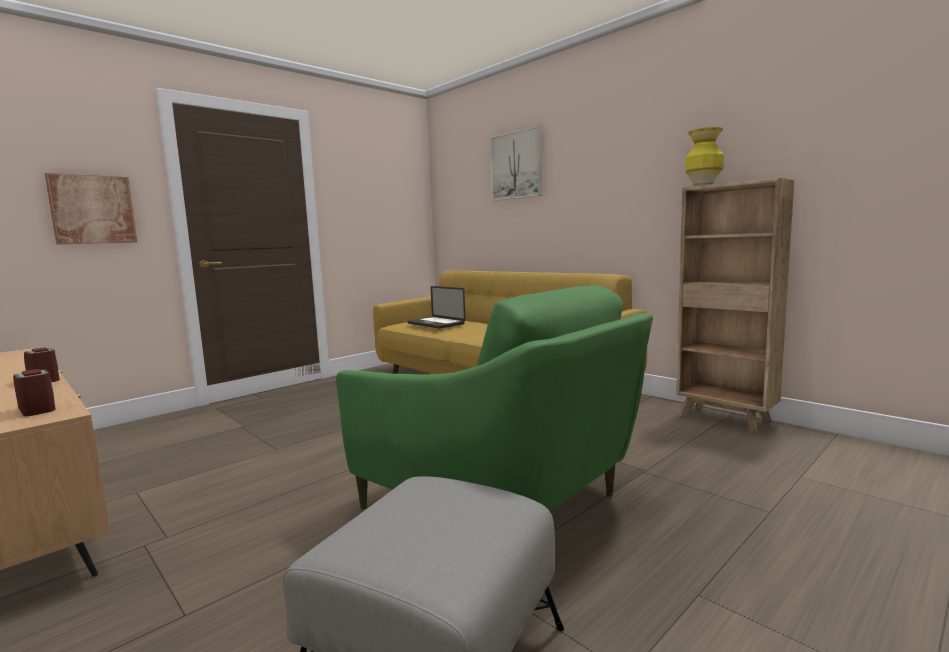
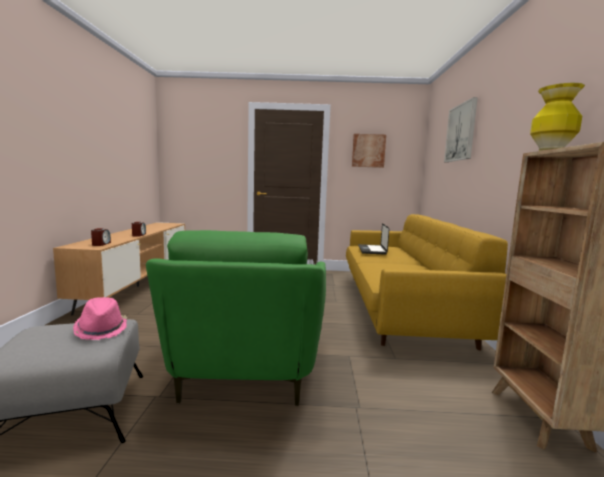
camera: 45 degrees right, 0 degrees up
(92, 209) = (214, 163): picture -> picture (368, 150)
(446, 493) = (101, 329): none -> pink hat

